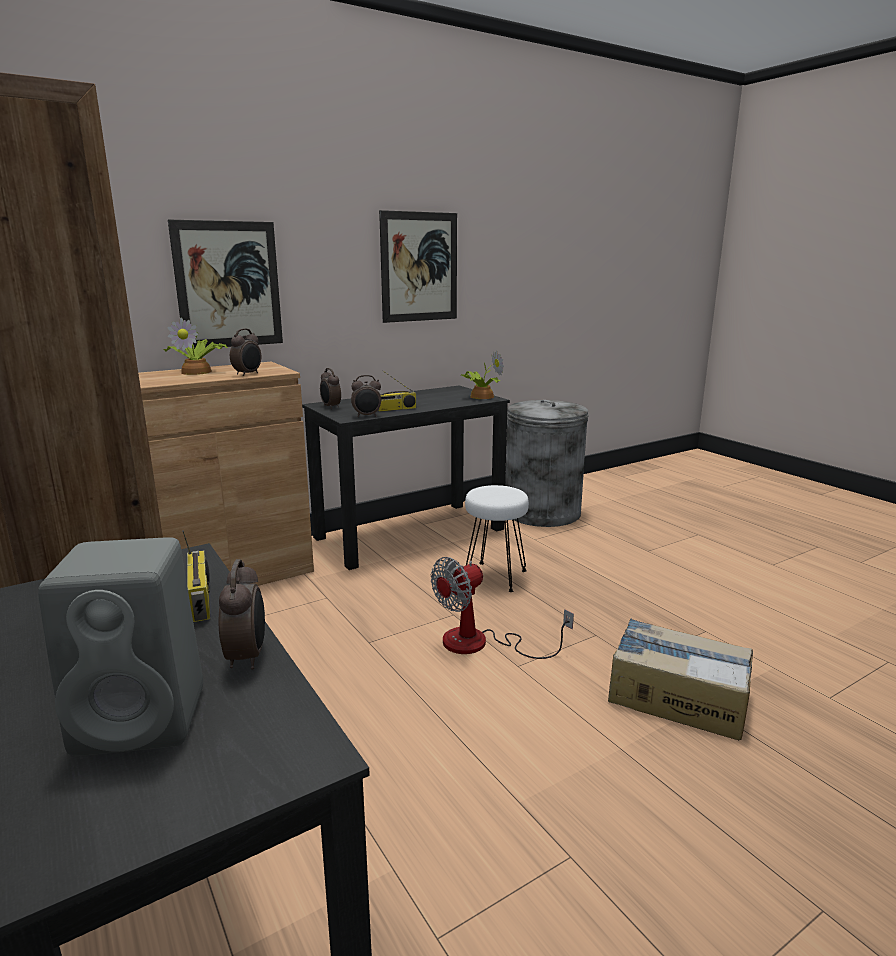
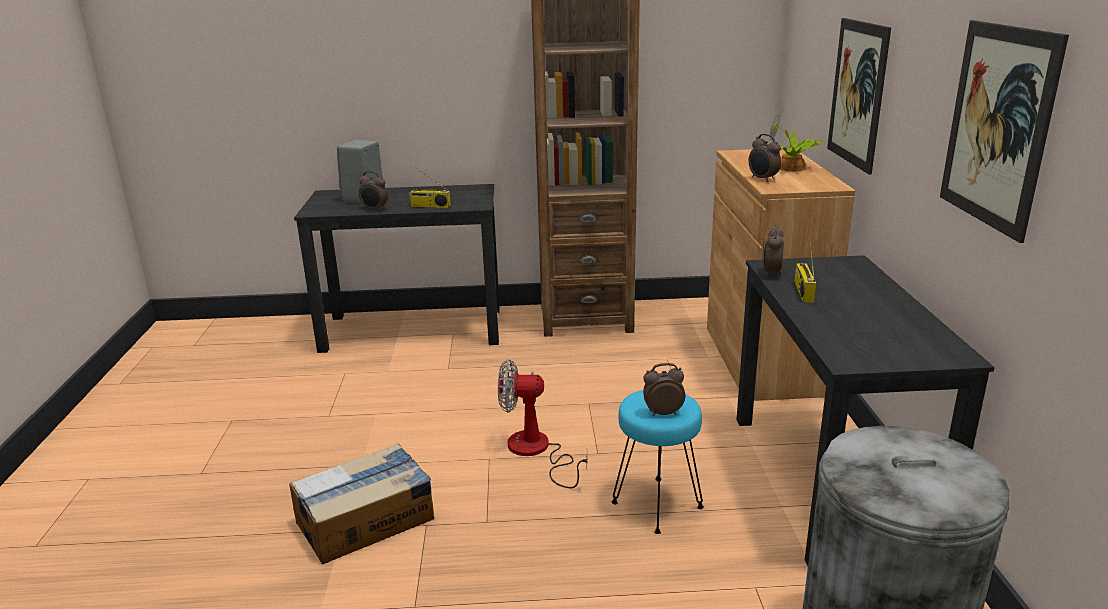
camera: 120 degrees right, 5 degrees up
(330, 407) = (835, 264): alarm clock -> alarm clock (662, 413)
(480, 396) = (869, 358): potted plant -> none
(481, 644) = (536, 452): fan -> fan turned 75 degrees counterclockwise
(494, 577) = (656, 504): white stool -> turquoise stool

